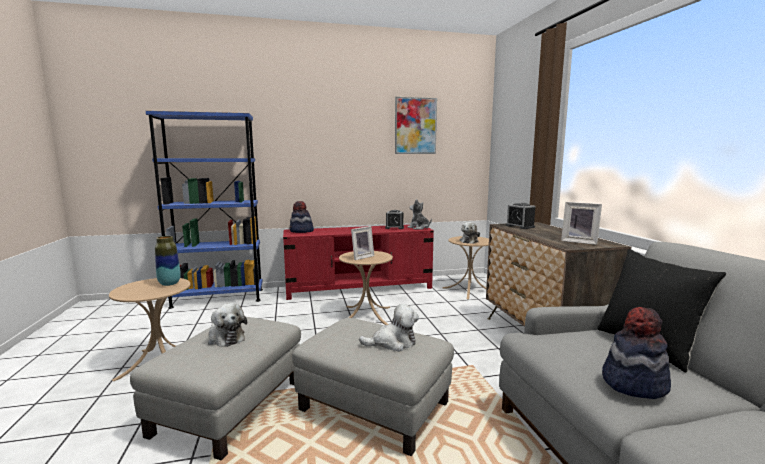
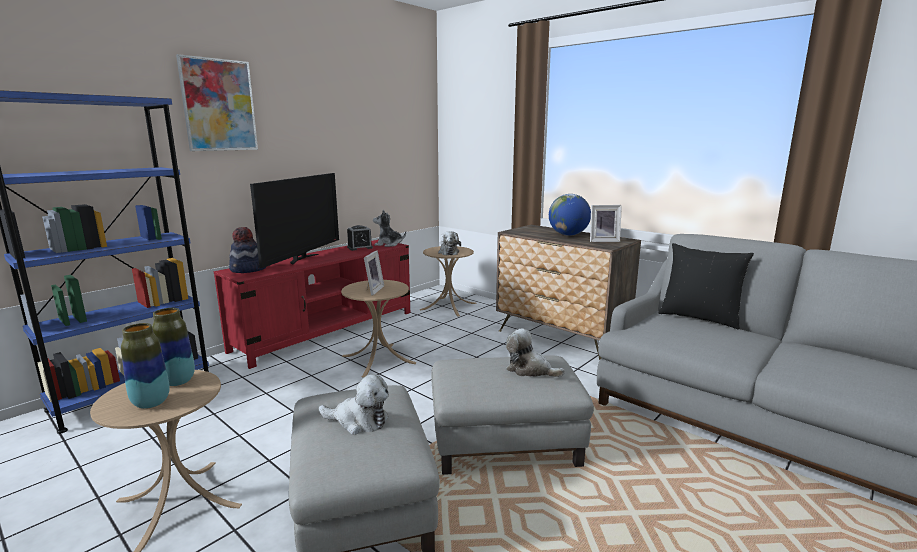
camera: 35 degrees left, 5 degrees up
(140, 291) = (151, 403): none -> vase
(344, 229) = (302, 259): none -> television
(392, 343) = (530, 370): plush toy -> plush toy turned 105 degrees counterclockwise
(415, 126) = (365, 117): picture -> picture (219, 105)
(520, 226) = (528, 231): alarm clock -> none
(553, 233) = (568, 235): none -> globe
(633, 383) = (731, 344): hat -> none

